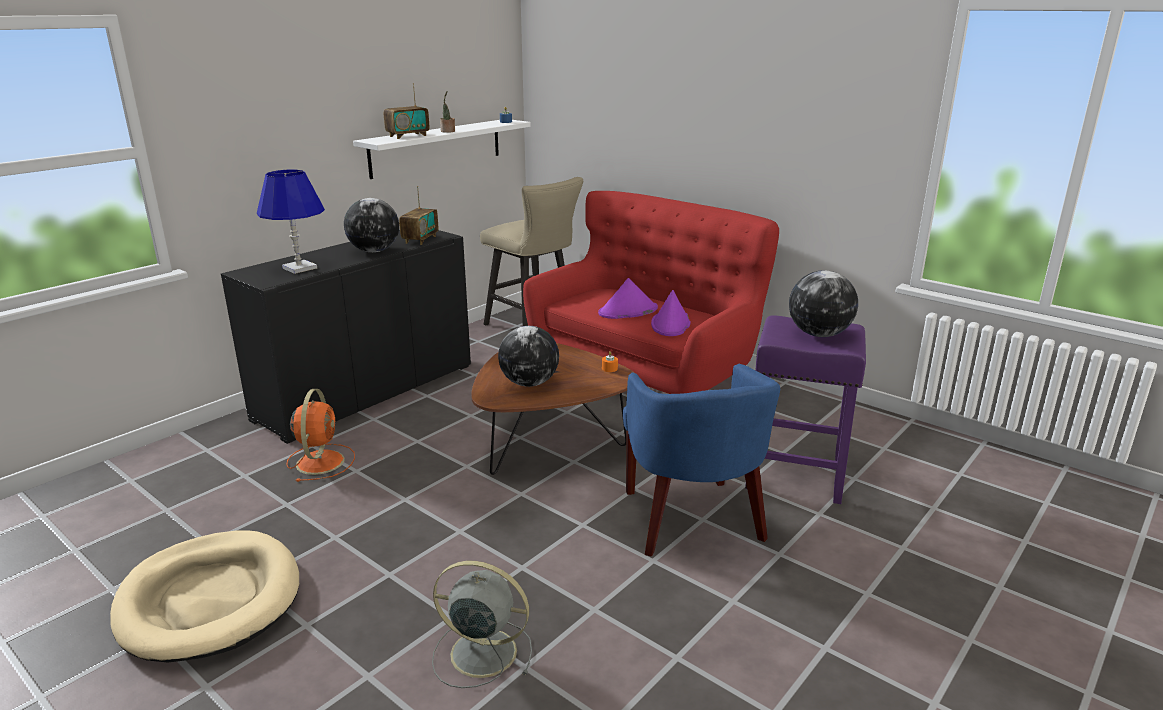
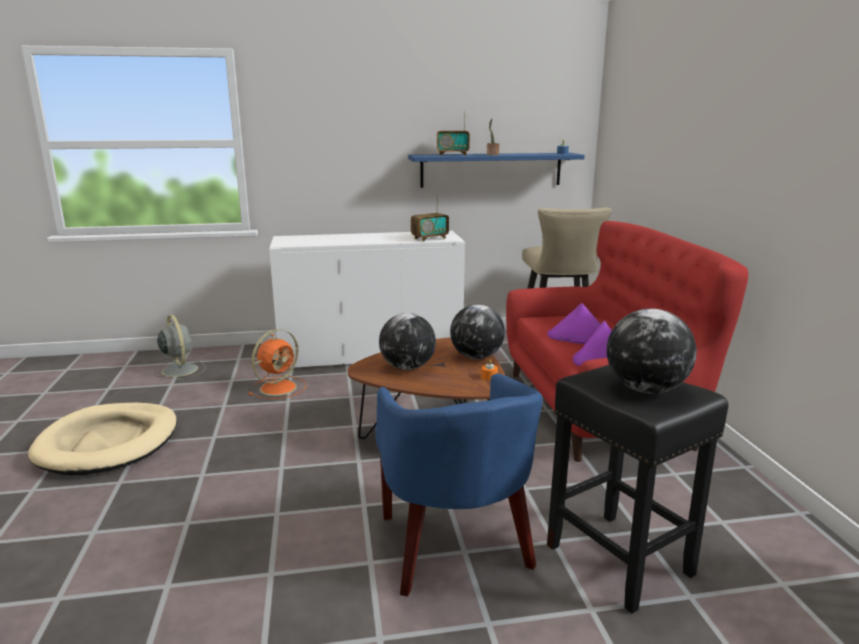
camera: 40 degrees right, 5 degrees down
(299, 268) = (317, 241): blue table lamp -> none
(367, 392) = (370, 354): black cabinet -> white cabinet
(374, 251) = (383, 240): globe -> globe (476, 357)
(437, 147) = (491, 170): white shelf -> blue shelf
(480, 652) = (162, 557): grey fan -> grey fan (179, 369)
(692, 520) = (453, 547): blue armchair -> blue armchair turned 45 degrees counterclockwise
(796, 476) = (621, 561): purple stool -> black stool

